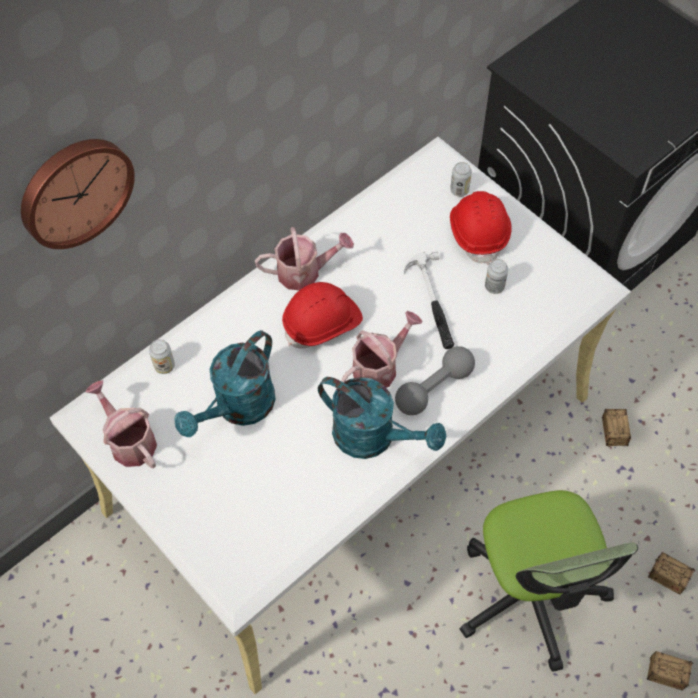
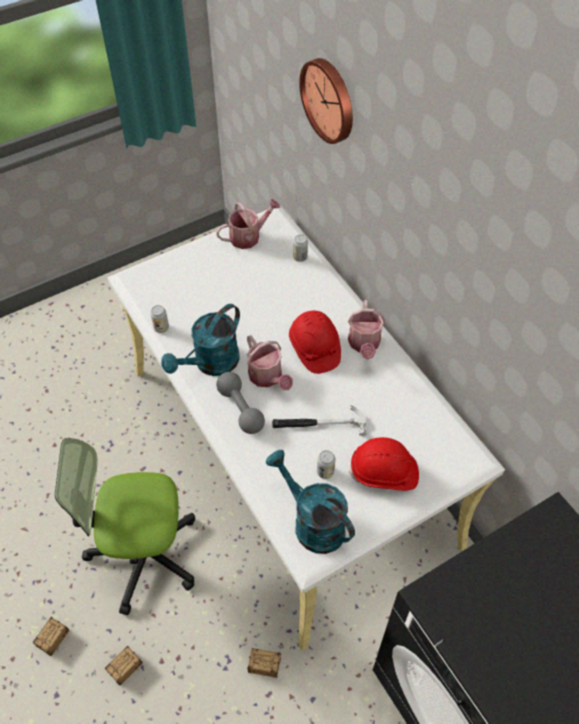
camera: 100 degrees right, 5 degrees down
(238, 408) = (256, 292): turquoise watering can -> turquoise watering can (312, 522)
(459, 190) = (433, 468): can -> can (161, 328)

